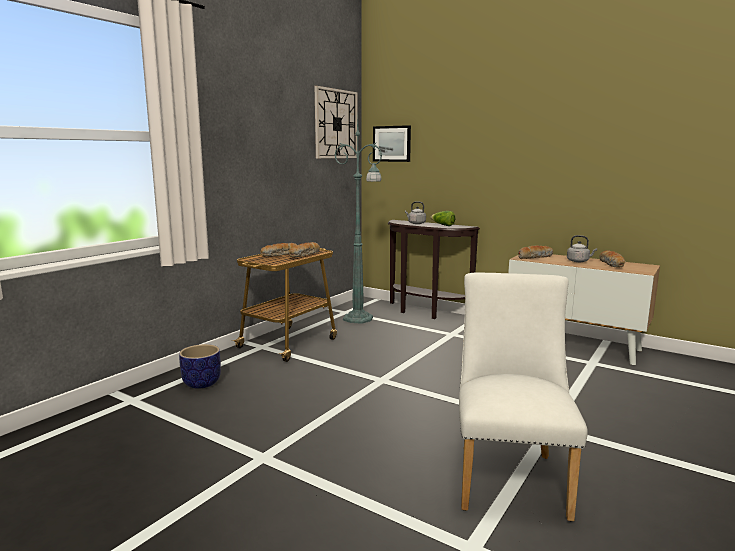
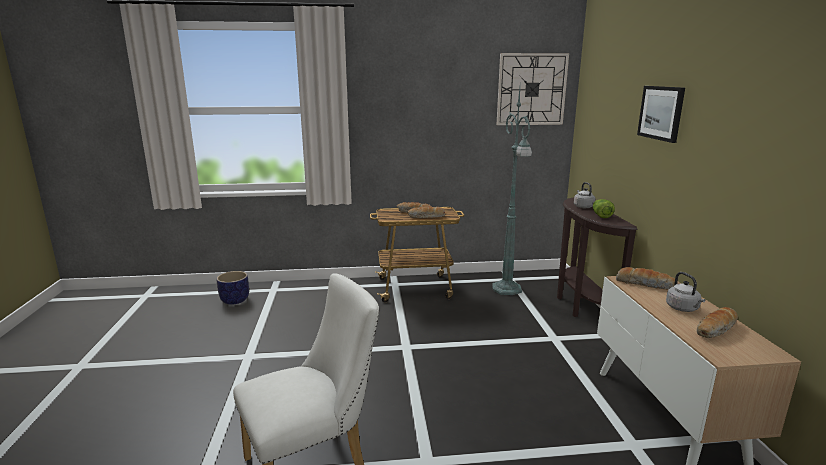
camera: 50 degrees right, 5 degrees up
(201, 383) = (316, 295): planter -> planter (234, 300)
(392, 143) = (592, 112): picture -> picture (661, 113)

